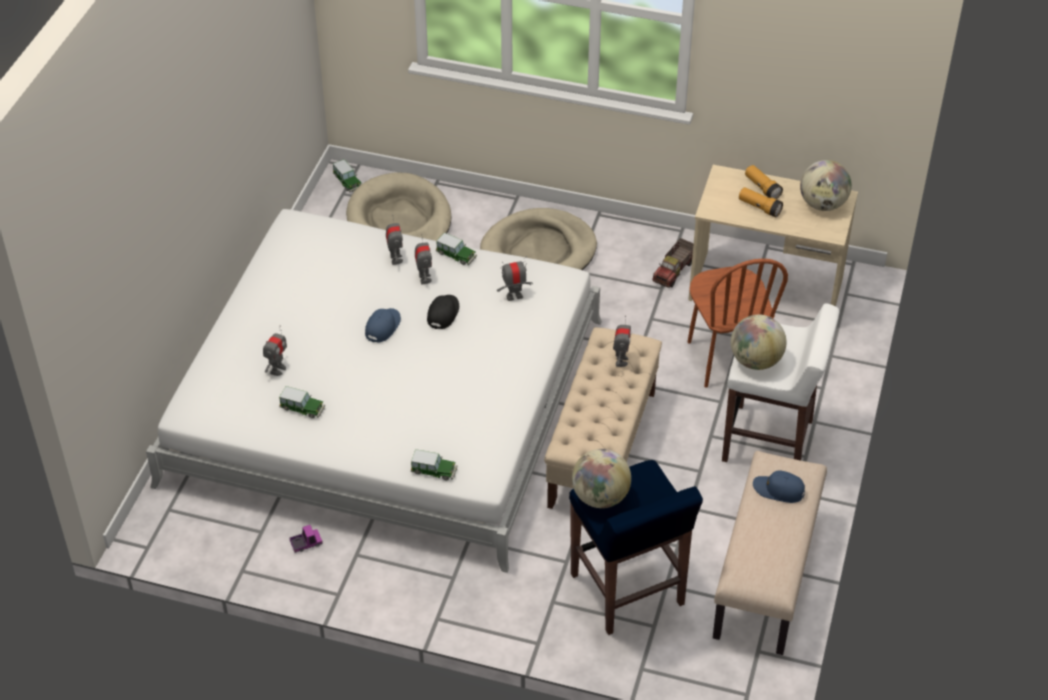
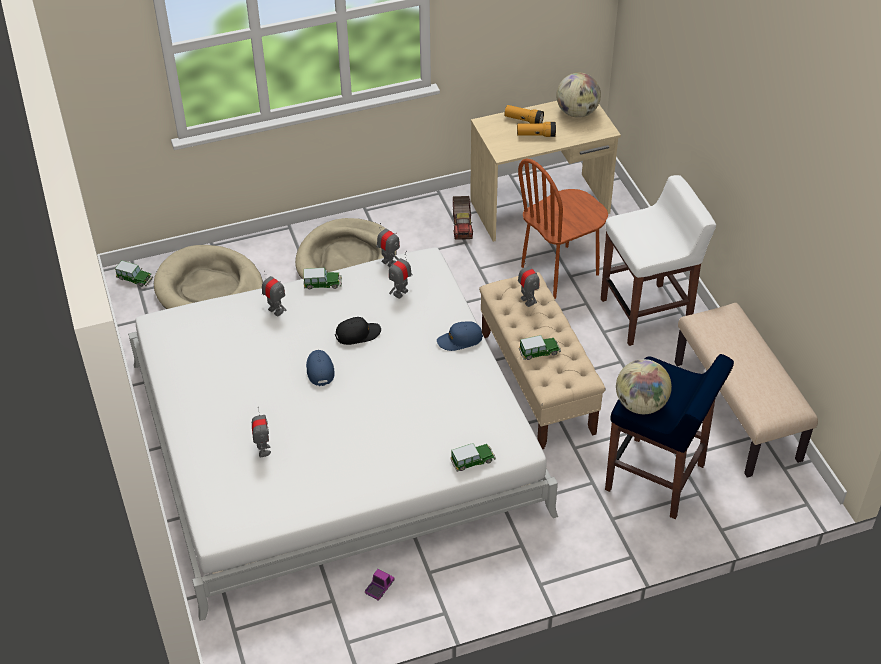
camera: 35 degrees left, 0 degrees up
(302, 408) = (317, 470): toy car -> toy car (539, 352)
(424, 278) = (314, 314): toy robot -> toy robot (389, 263)
(443, 313) = (358, 334): black cap -> black cap turned 90 degrees clockwise
(725, 359) = (560, 271): brown chair -> brown chair turned 105 degrees clockwise
(755, 361) = (645, 246): globe -> none
(778, 490) = (728, 336): blue cap -> blue cap (460, 340)

